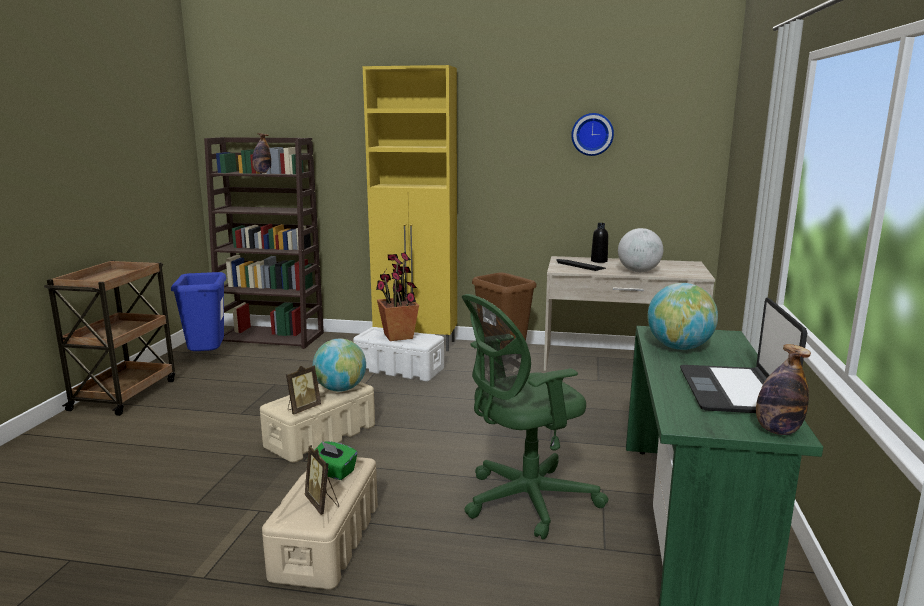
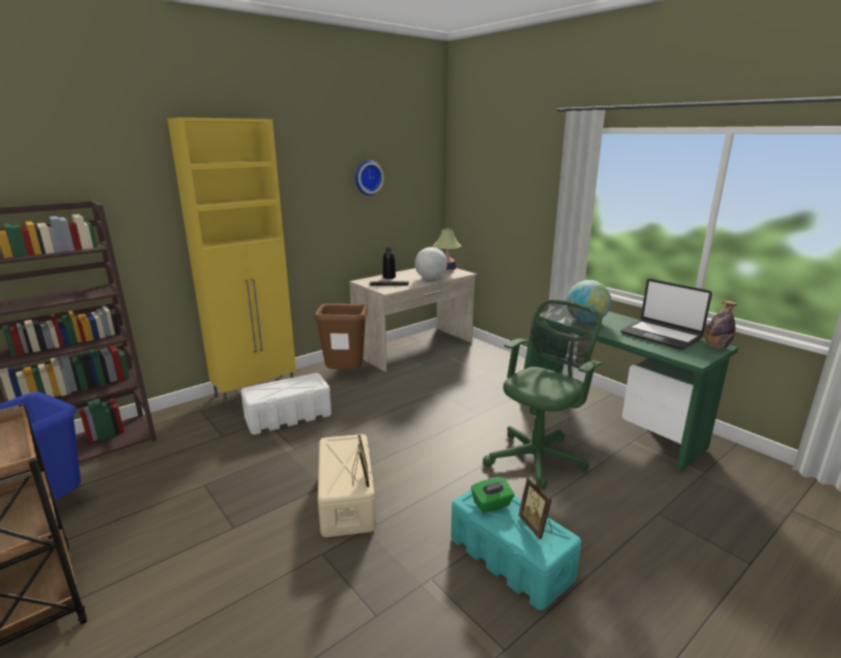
camera: 50 degrees left, 5 degrees up
(263, 173) = (45, 252): bottle -> none
(322, 503) = (536, 526): picture frame -> picture frame turned 60 degrees clockwise
(326, 541) = (511, 559): beige storage box -> turquoise storage box
(340, 389) = (348, 448): globe -> none
(398, 336) = (285, 387): potted plant -> none
(524, 501) = (538, 457): green office chair -> green office chair turned 150 degrees counterclockwise
(685, 269) = (446, 270): none -> table lamp

